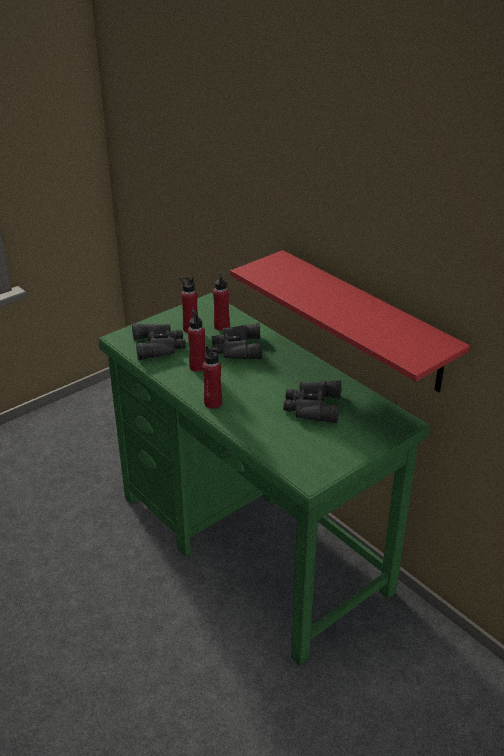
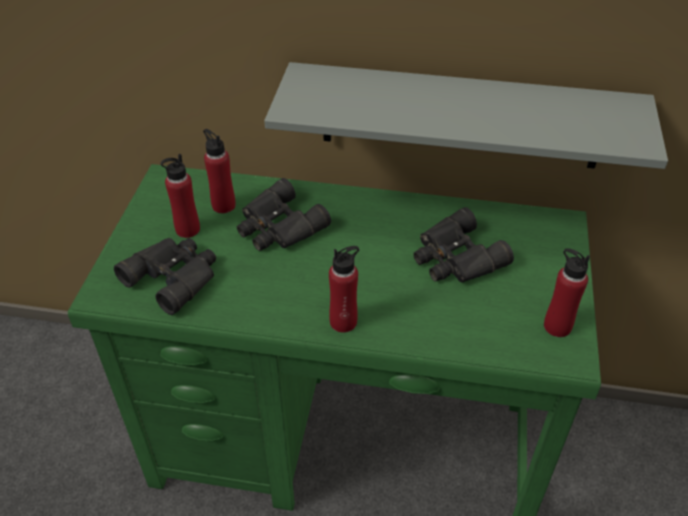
camera: 40 degrees left, 10 degrees up
(197, 367) = (262, 280): red bottle -> red bottle (557, 326)
(365, 320) = (461, 116): red shelf -> grey shelf

